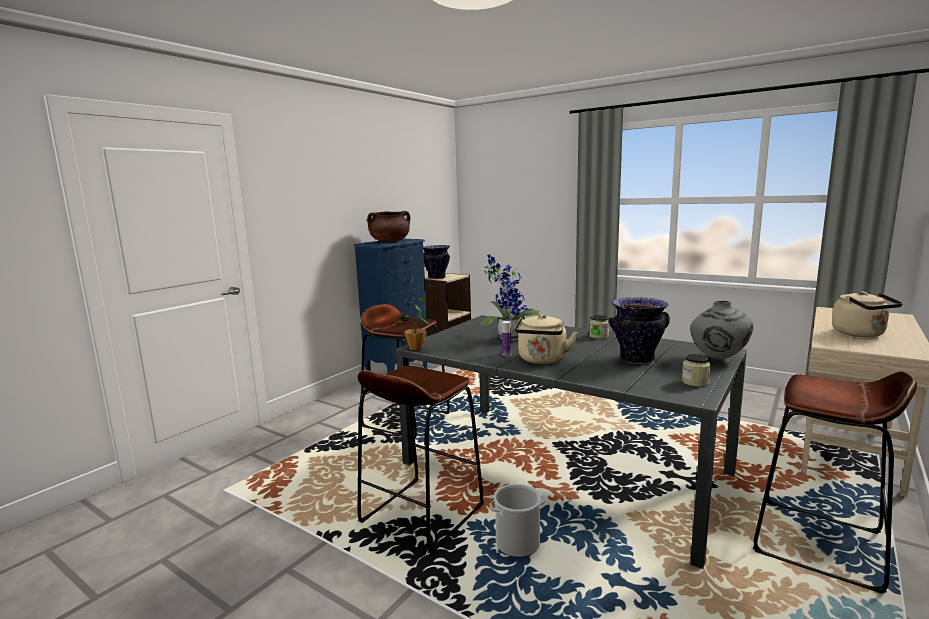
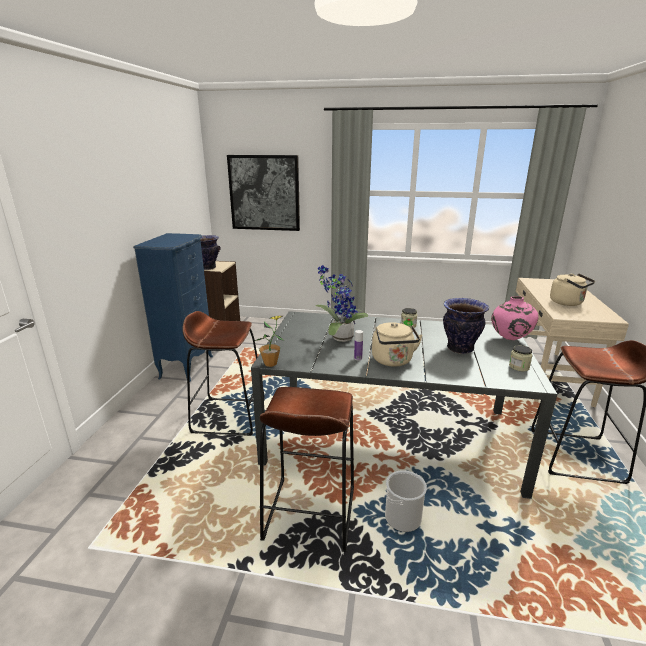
camera: 25 degrees left, 10 degrees up
(390, 241) = (171, 240): brown cooking pot -> none
(510, 205) = (264, 193): none -> picture
(718, 359) = (510, 339): grey vase -> pink vase

